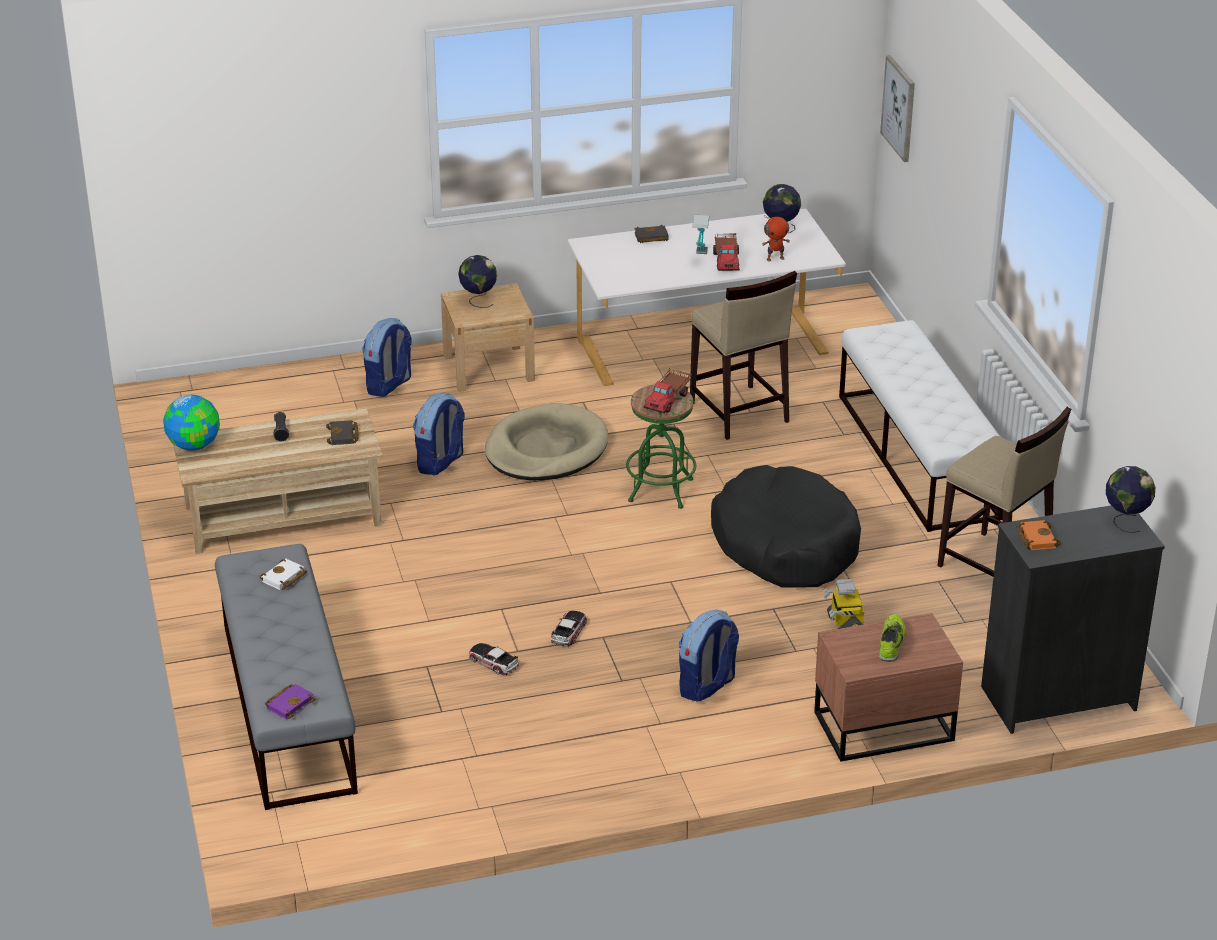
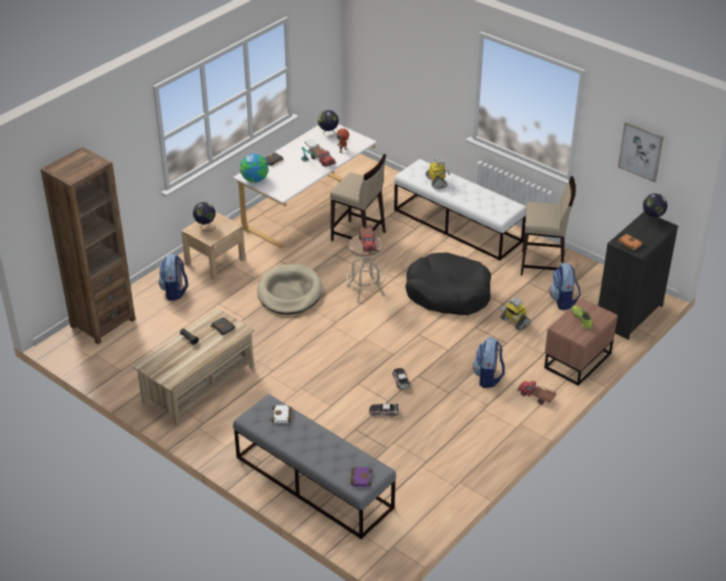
camera: 35 degrees left, 5 degrees up
(194, 445) = (152, 366): globe -> globe (255, 179)
(251, 388) = (103, 323): none -> brown bookcase
(440, 463) = (246, 322): backpack -> backpack (563, 301)
(660, 490) = (365, 291): green stool -> beige stool
(752, 746) = (536, 396): none -> toy truck
(899, 108) = (366, 52): picture -> picture (641, 151)
(899, 361) = (437, 182): none -> toy robot

